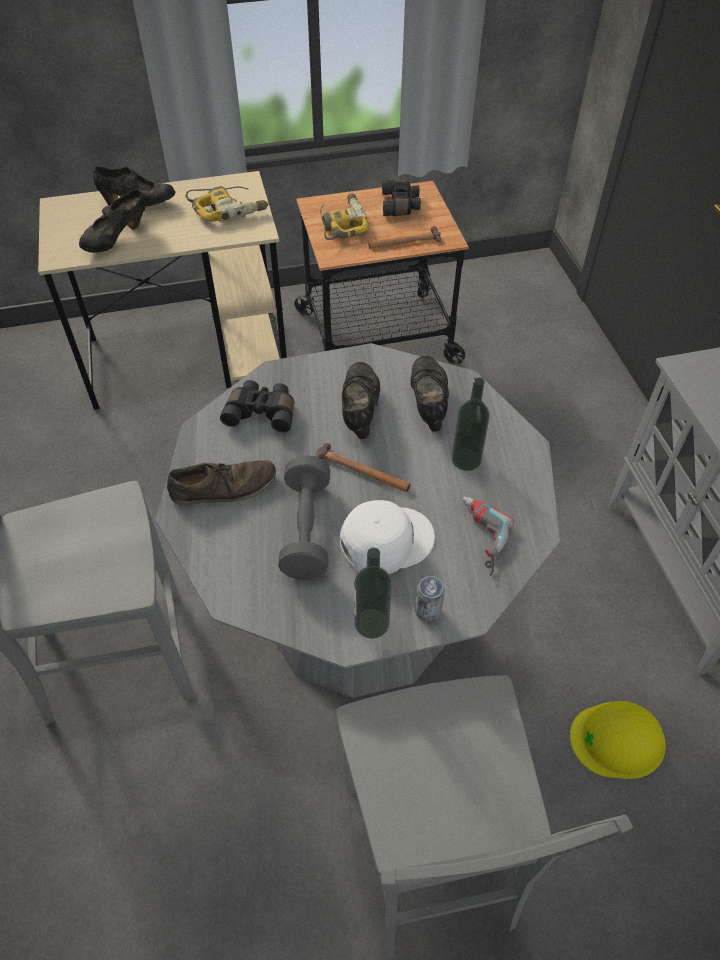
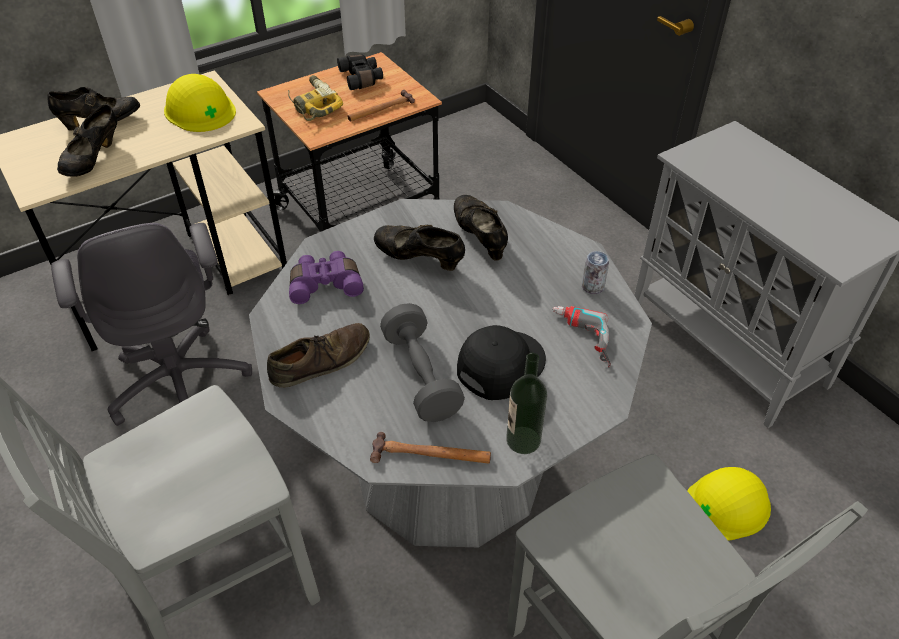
camera: 20 degrees left, 5 degrees down
(155, 458) = (180, 381): none -> grey office chair
(228, 209) = (200, 110): power drill -> yellow hard hat
(262, 412) = (325, 284): black binoculars -> purple binoculars
(359, 411) = (419, 259): black shoe -> black shoe turned 45 degrees counterclockwise
(361, 472) = (448, 312): hammer -> hammer (431, 455)
(385, 540) = (499, 365): white cap -> black cap
(428, 611) = (568, 414): can -> can (592, 287)
(466, 459) = (537, 276): bottle -> none

